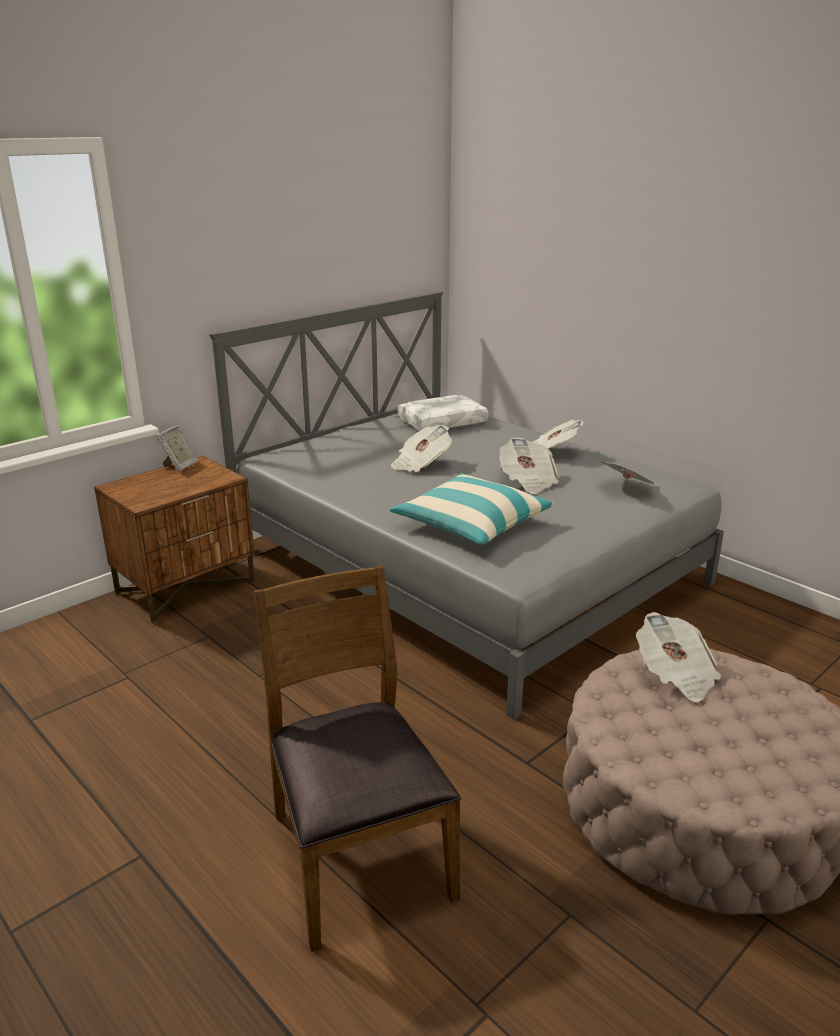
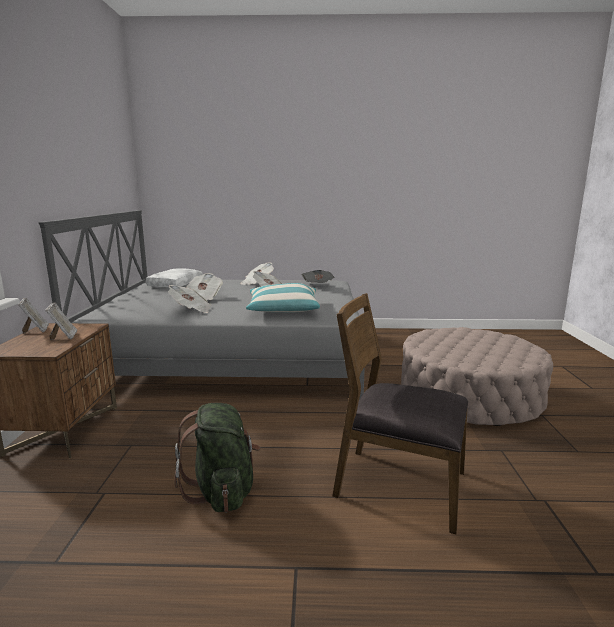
camera: 45 degrees left, 10 degrees down
(182, 486) = (64, 337): none -> picture frame
(202, 737) = (222, 491): none -> green backpack
(675, 675) = (438, 338): newspaper -> newspaper (191, 310)

